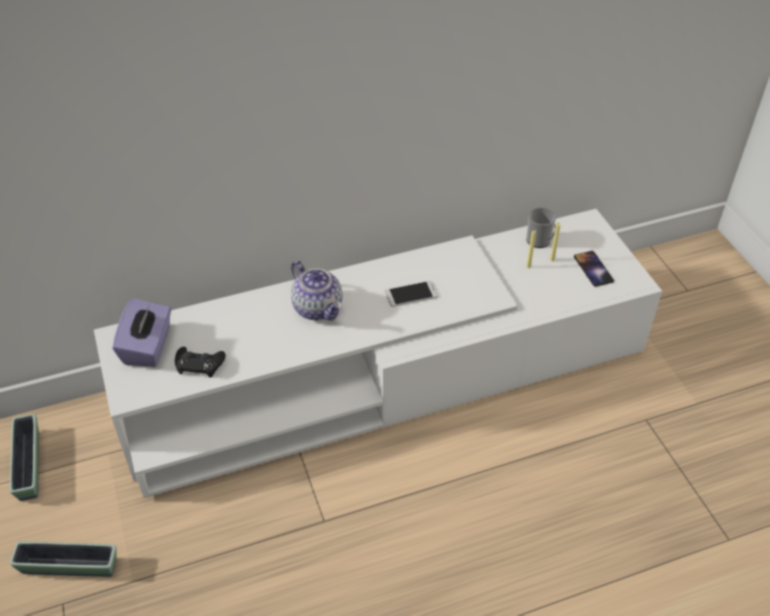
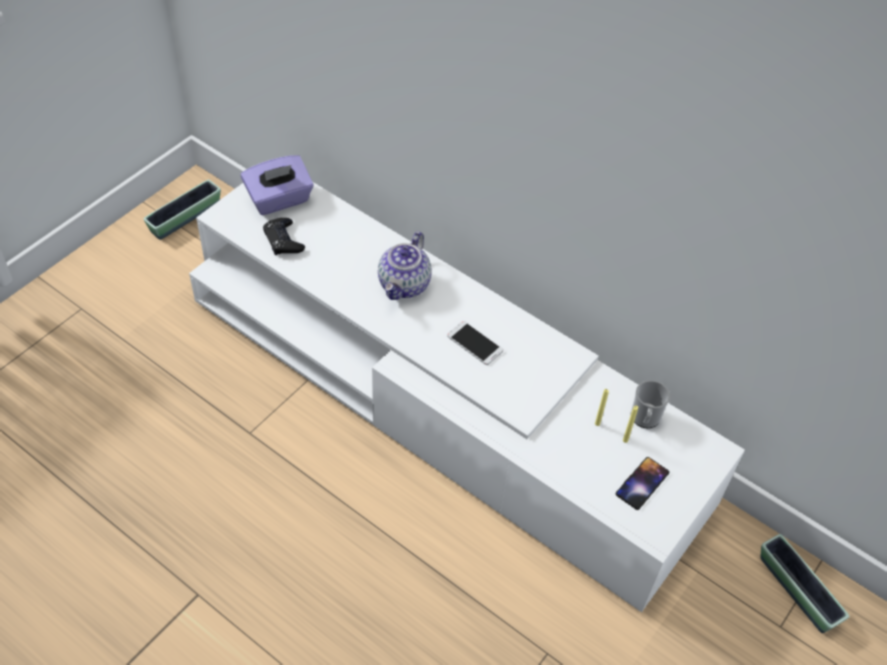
camera: 55 degrees right, 5 degrees up
(69, 567) = (113, 294): planter -> planter (797, 591)

